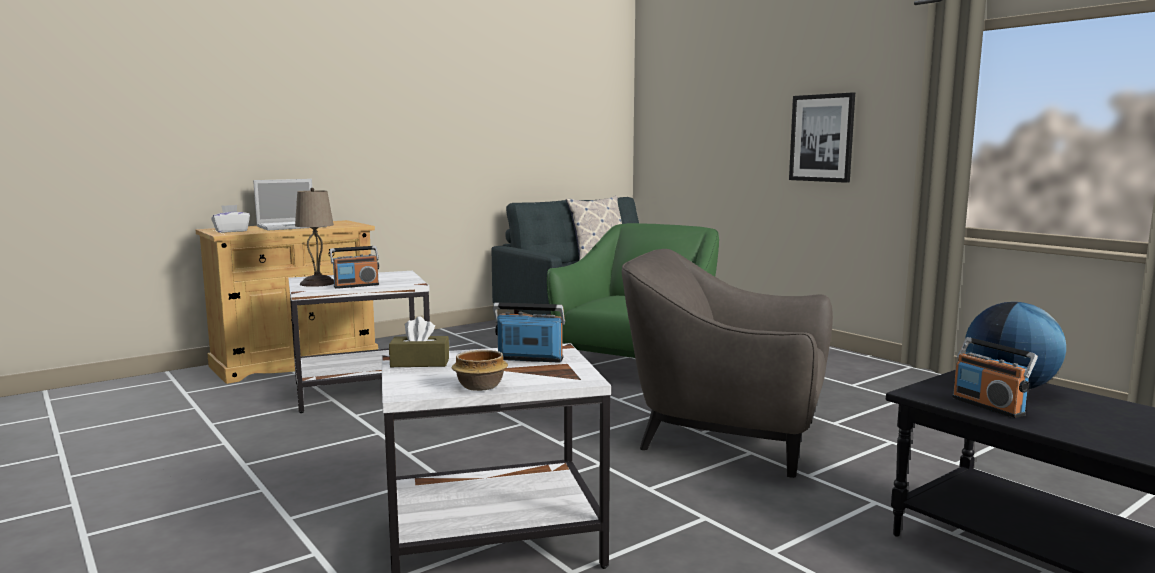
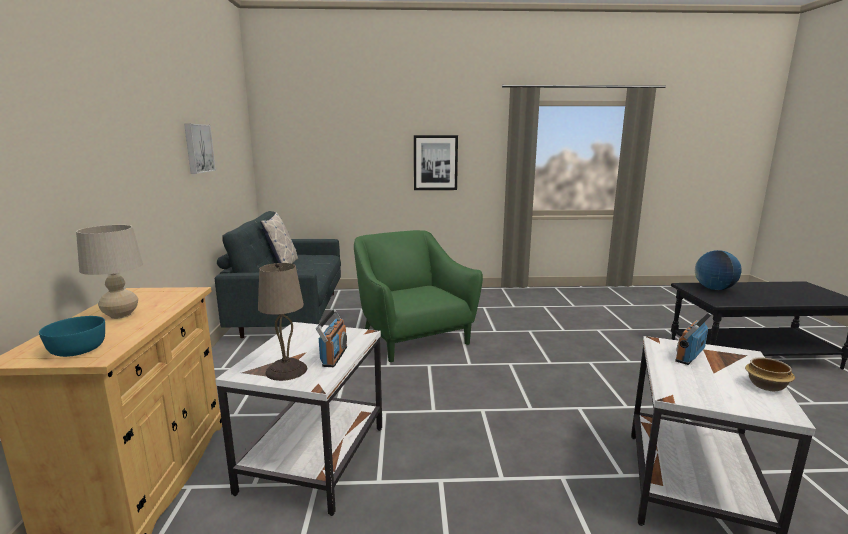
camera: 55 degrees left, 5 degrees up
(231, 231) = (78, 350): white tissue box -> turquoise bowl
(293, 226) = (121, 315): laptop -> beige table lamp
(420, 363) = (690, 391): brown tissue box -> none
(501, 114) = (197, 148): none -> picture
(726, 436) = (561, 358): grey armchair -> none
(988, 406) = (742, 299): radio -> none

